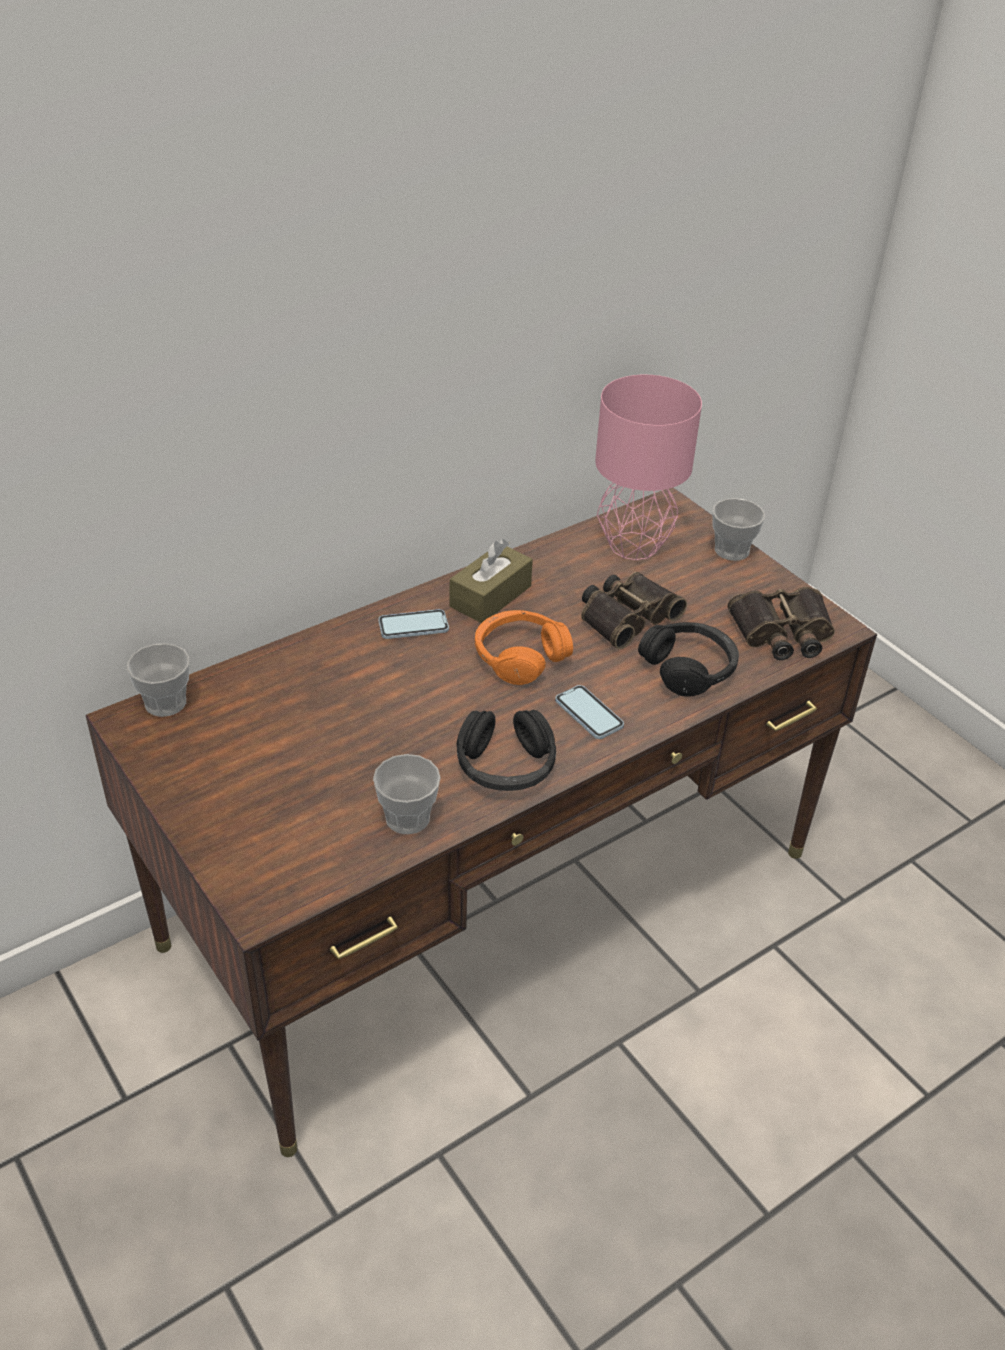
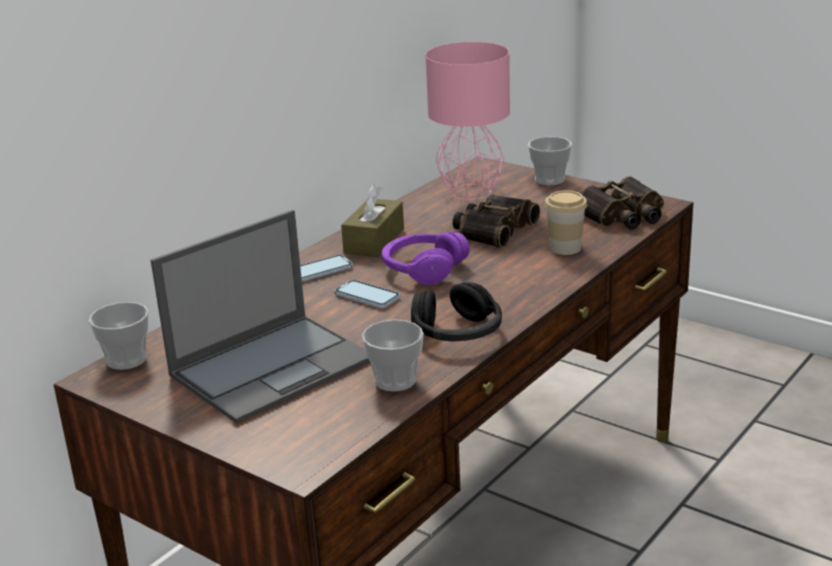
camera: 15 degrees left, 15 degrees down
(299, 757) = (273, 366): none -> laptop
(520, 657) = (423, 269): orange headphones -> purple headphones
(589, 714) = (504, 289): phone -> phone (367, 296)
(689, 668) = (565, 248): black headphones -> cup

